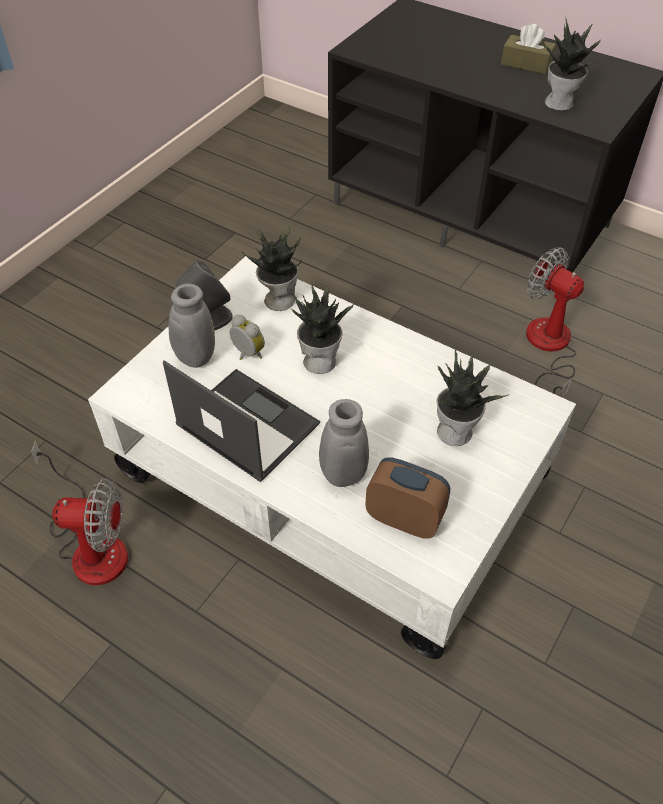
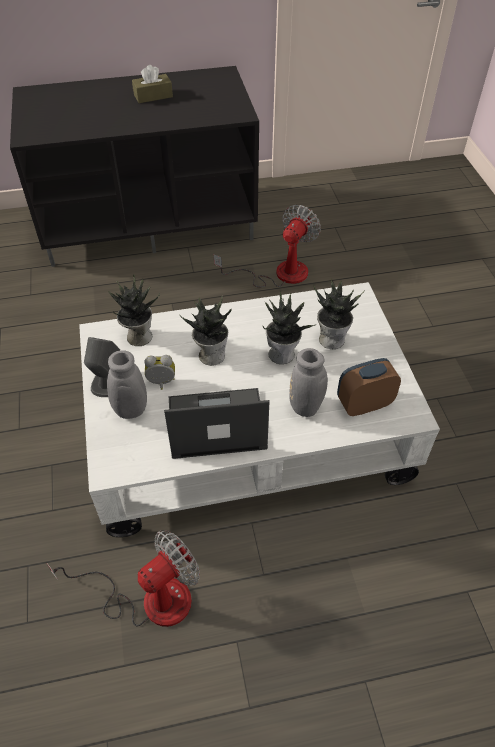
camera: 45 degrees left, 0 degrees up
(548, 348) = (279, 274): fan -> fan turned 120 degrees clockwise
(560, 103) = (203, 110): potted plant -> potted plant (282, 354)

